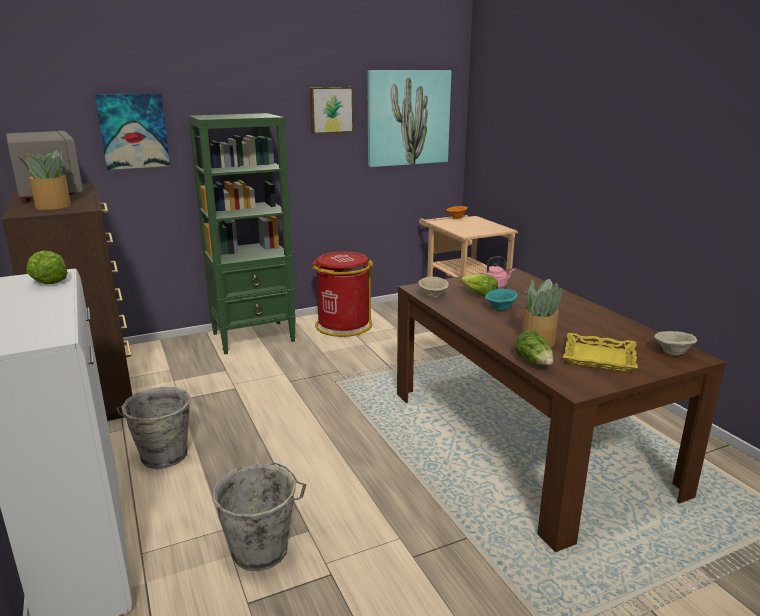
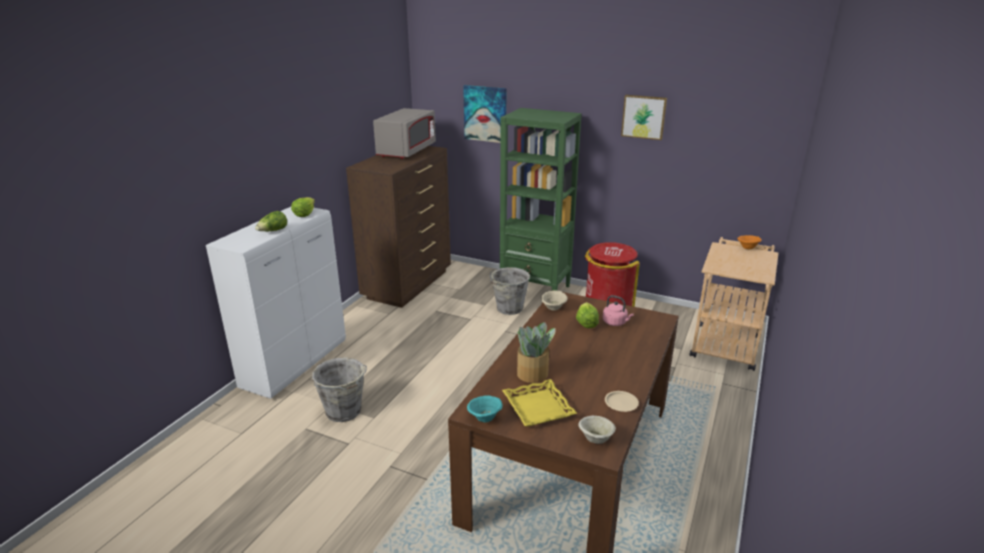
camera: 50 degrees right, 5 degrees up
(52, 206) = (381, 164): potted plant -> none
(163, 457) = (381, 339): grey bucket -> grey bucket (509, 308)
(408, 118) = (727, 134): picture -> none
(501, 309) = (572, 340): turquoise bowl -> turquoise bowl (485, 418)
(534, 362) = (492, 384): lettuce -> lettuce (273, 231)
(625, 327) = (621, 403): none -> beige plate

